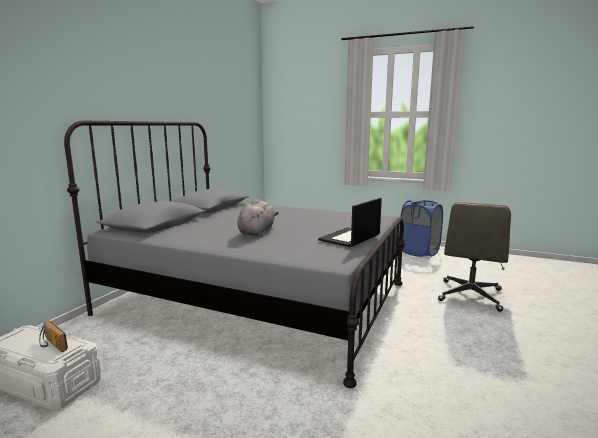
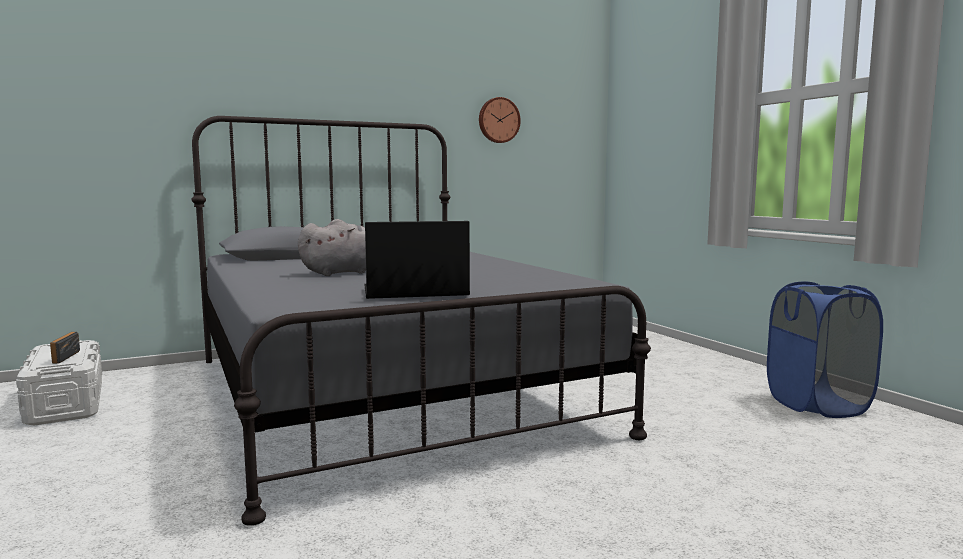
camera: 40 degrees right, 5 degrees down
(223, 117) = (498, 120): none -> wall clock
(470, 296) = (756, 500): grey office chair -> none

